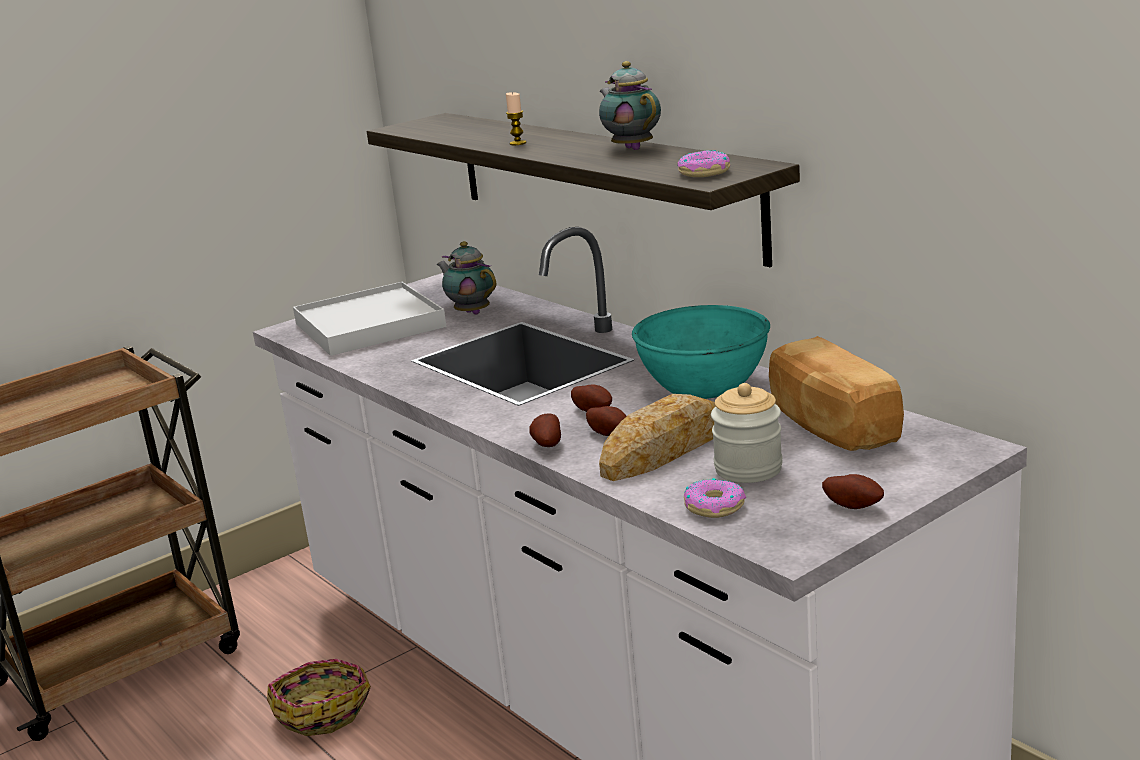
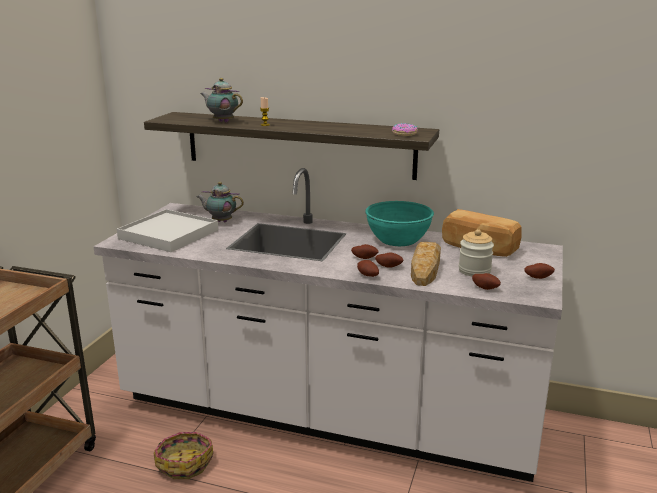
camera: 35 degrees left, 0 degrees up
(631, 148) = (337, 125): teapot -> teapot (222, 121)
(714, 506) = (485, 288): donut -> potato

